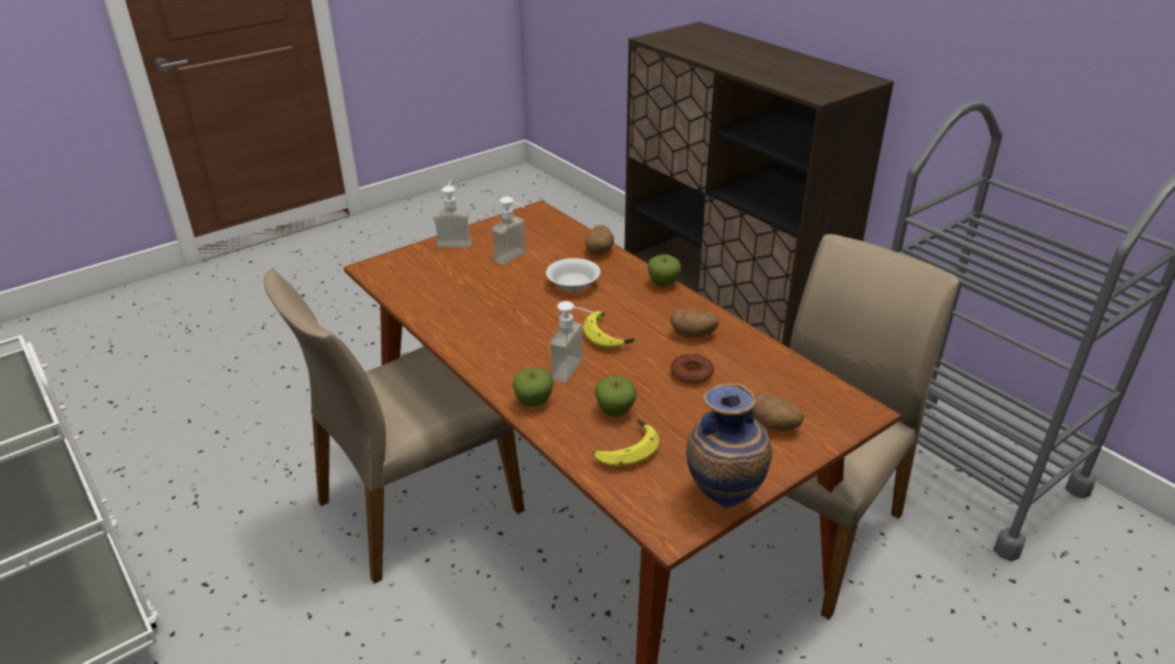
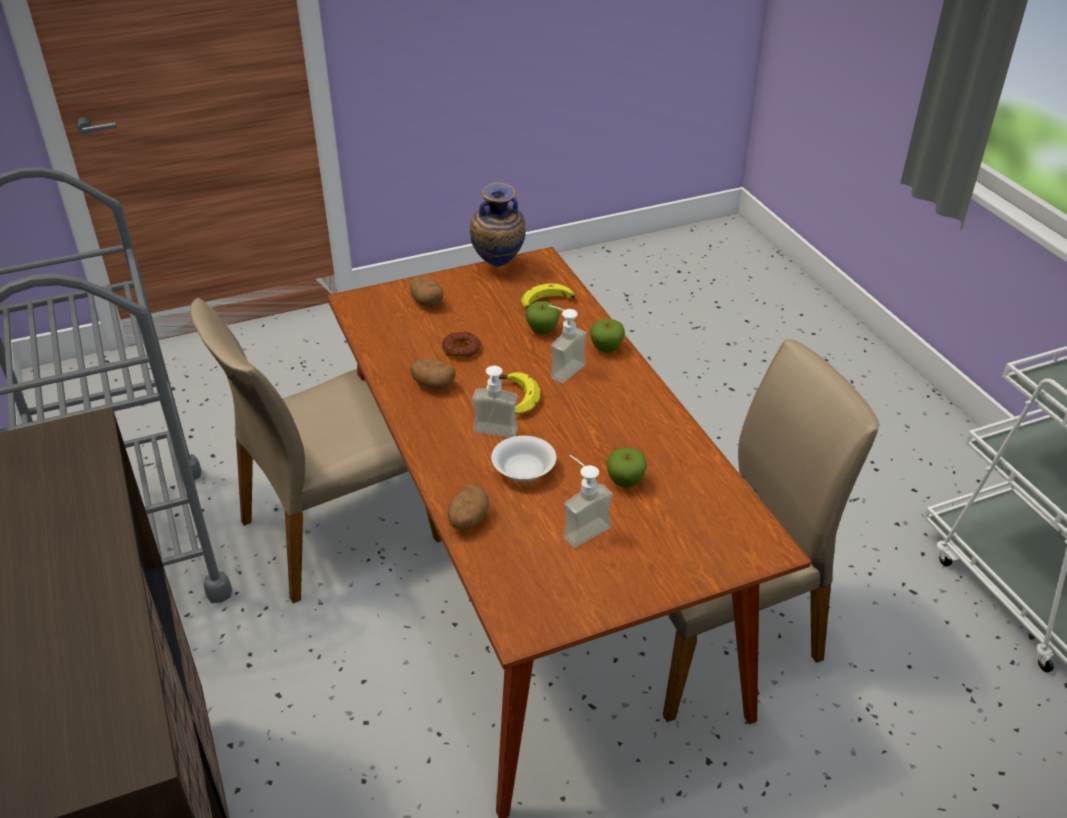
camera: 165 degrees left, 5 degrees up
(454, 241) = (658, 581): soap dispenser -> soap dispenser (493, 436)
(663, 284) = (422, 451): apple -> apple (625, 482)

